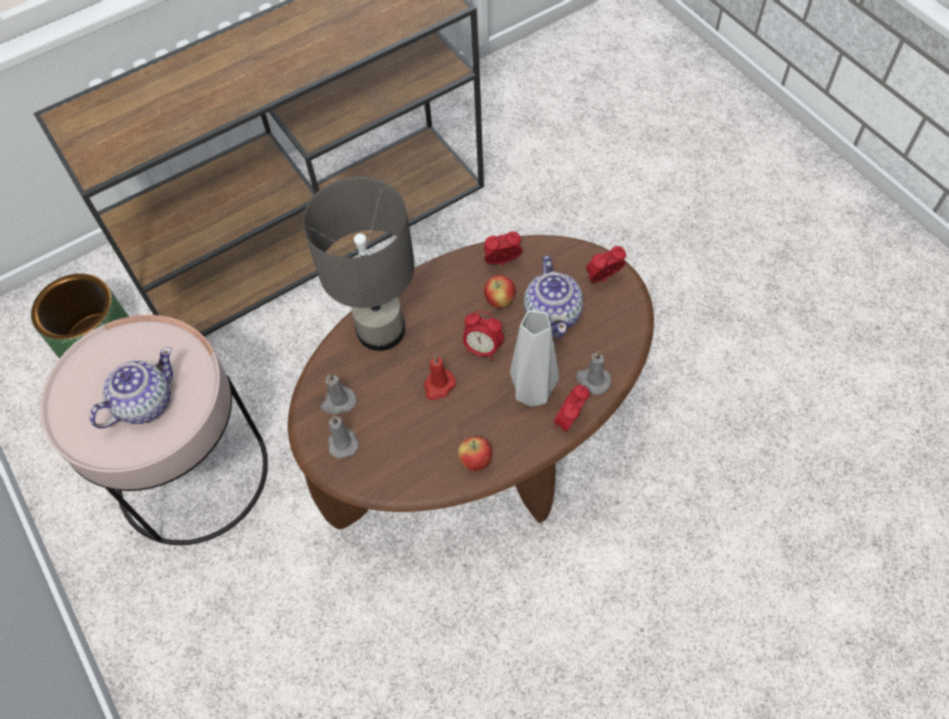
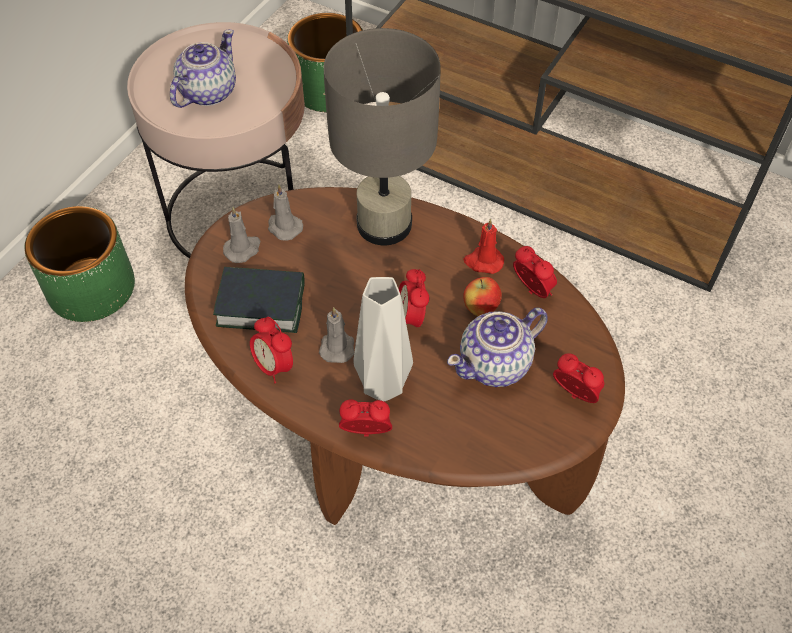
camera: 60 degrees right, 5 degrees down
(144, 403) = (207, 92): teapot -> teapot turned 75 degrees counterclockwise
(193, 638) = (91, 288): none -> green planter
(409, 449) = (261, 304): none -> book
(438, 386) = (345, 298): red candle -> red candle (483, 261)
(475, 461) = (274, 366): apple -> alarm clock
(592, 380) = (430, 436): grey candle -> grey candle (337, 346)

